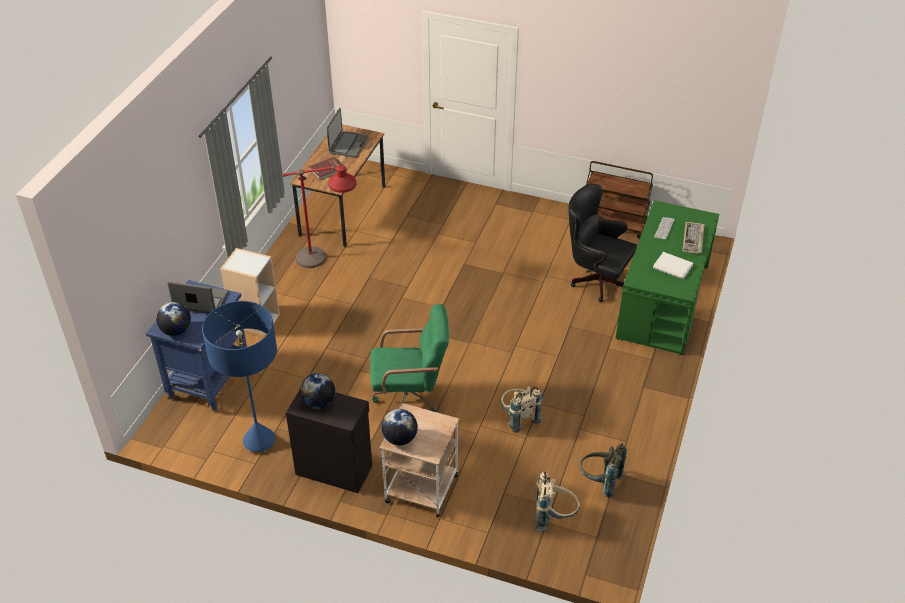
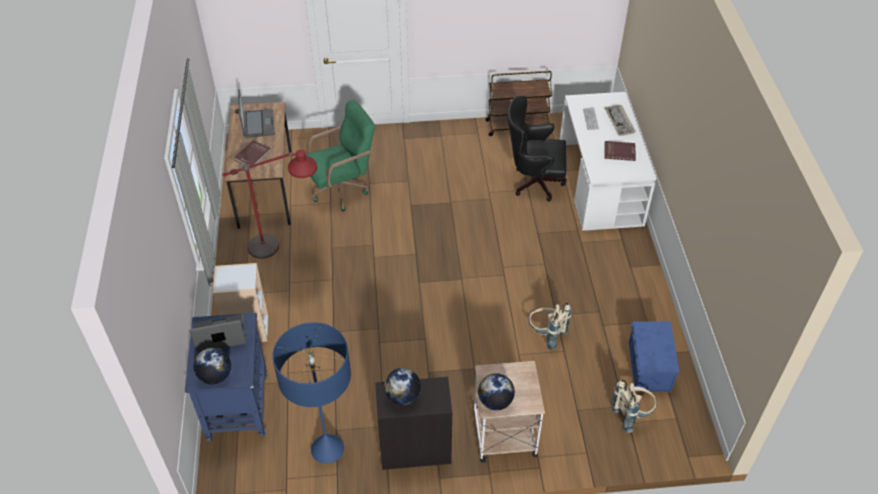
camera: 25 degrees left, 5 degrees up
(410, 399) = (442, 353): green office chair -> green office chair (342, 190)
(599, 482) = (648, 367): grey backpack -> blue storage box
(663, 302) = (600, 184): green desk -> white desk
(673, 266) = (619, 151): white book -> red book

